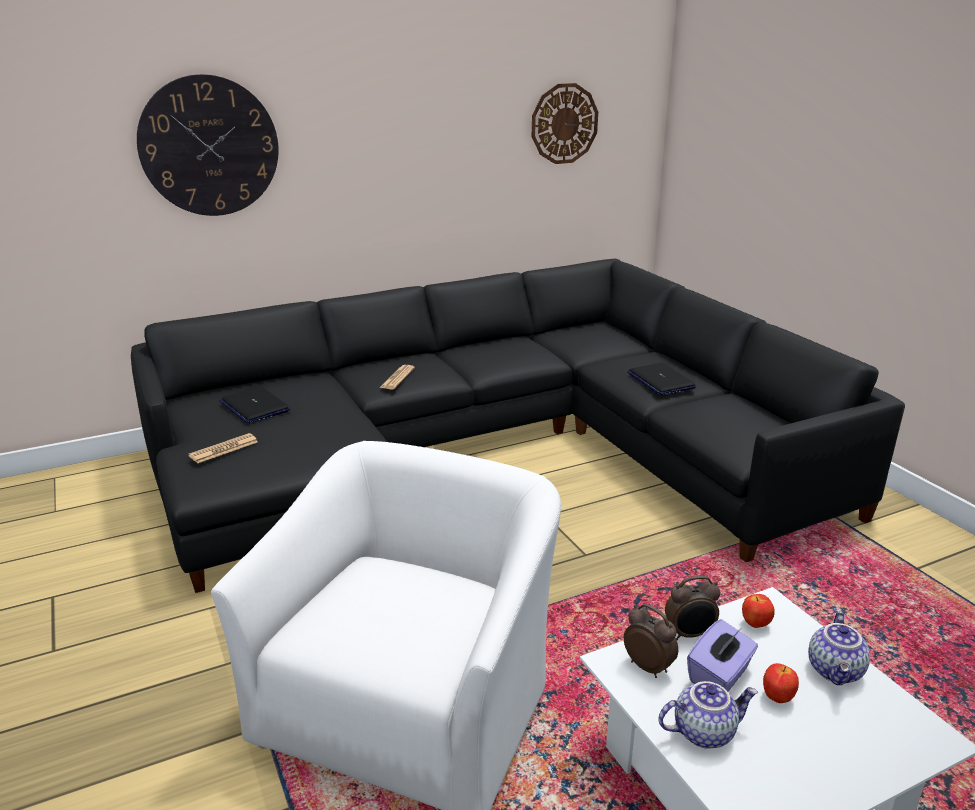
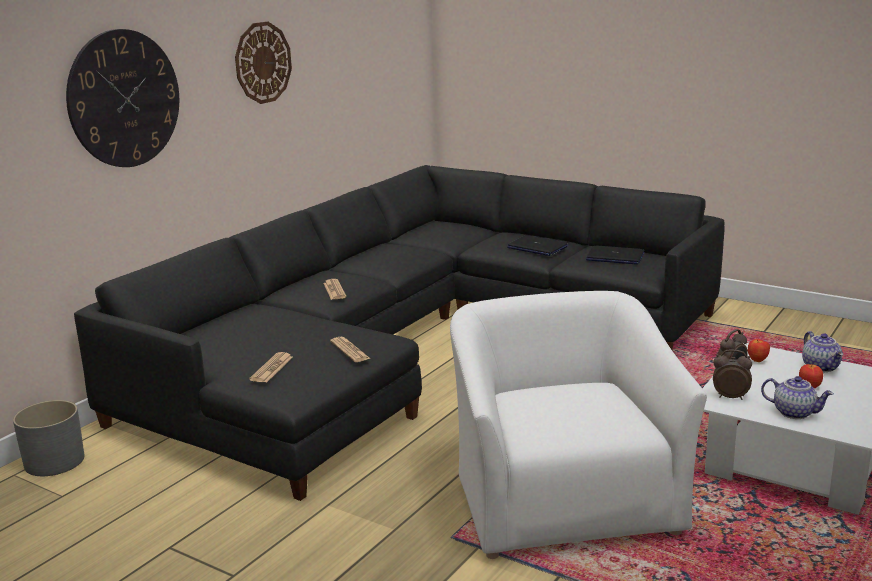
camera: 30 degrees left, 5 degrees down
(91, 475) = (54, 461): none -> grey planter
(254, 406) = (245, 336): laptop -> laptop (614, 257)
(314, 451) = (350, 350): none -> newspaper
(564, 124) = (372, 51): wall clock -> wall clock (263, 62)
(703, 731) = (794, 412): teapot -> teapot turned 75 degrees clockwise
(719, 675) = (770, 388): purple tissue box -> none

